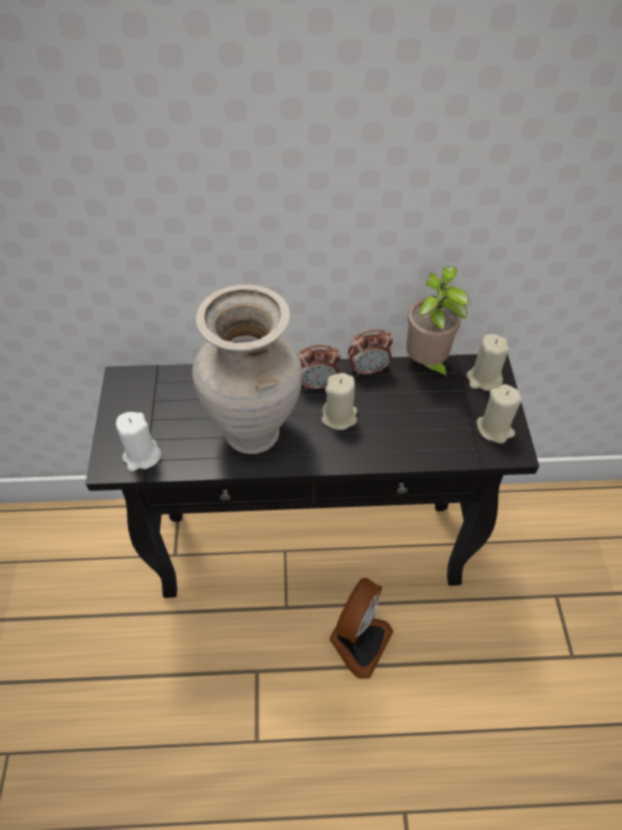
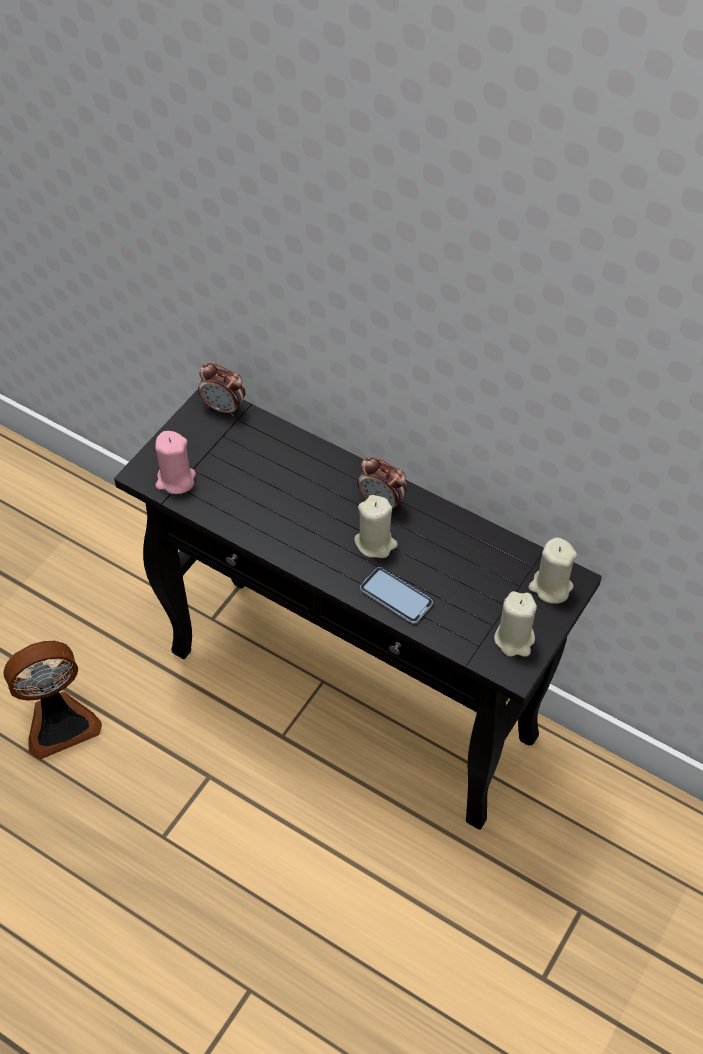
camera: 35 degrees right, 0 degrees up
(142, 456) = (175, 480): white candle -> pink candle
(254, 432) = (287, 513): beige vase -> none
(358, 641) = (327, 813): fan -> fan (59, 722)
(368, 369) = (443, 514): alarm clock -> alarm clock (224, 408)
(388, 447) = (396, 596): none -> phone
(427, 364) = (507, 541): potted plant -> none

